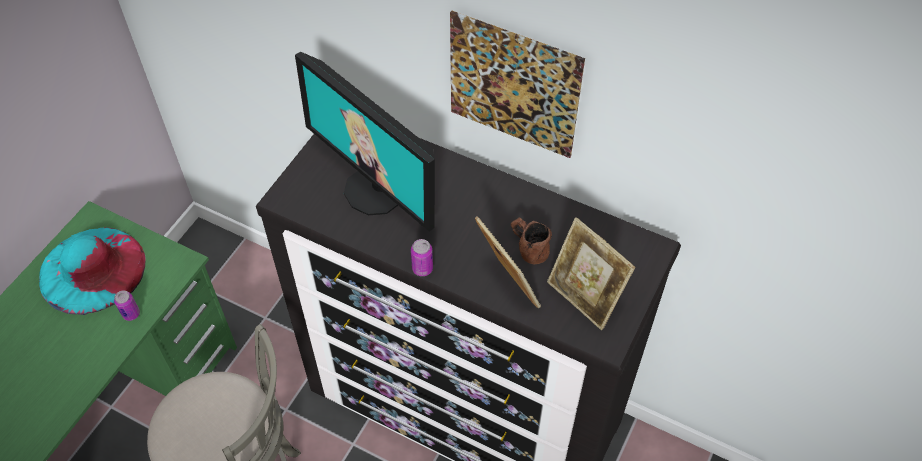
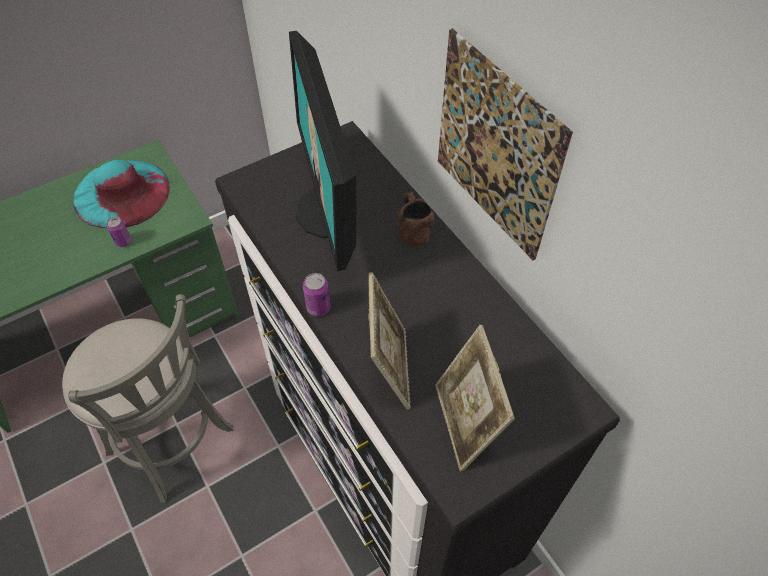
camera: 30 degrees right, 0 degrees up
(527, 248) = (439, 339): brown mug -> brown mug (411, 228)

